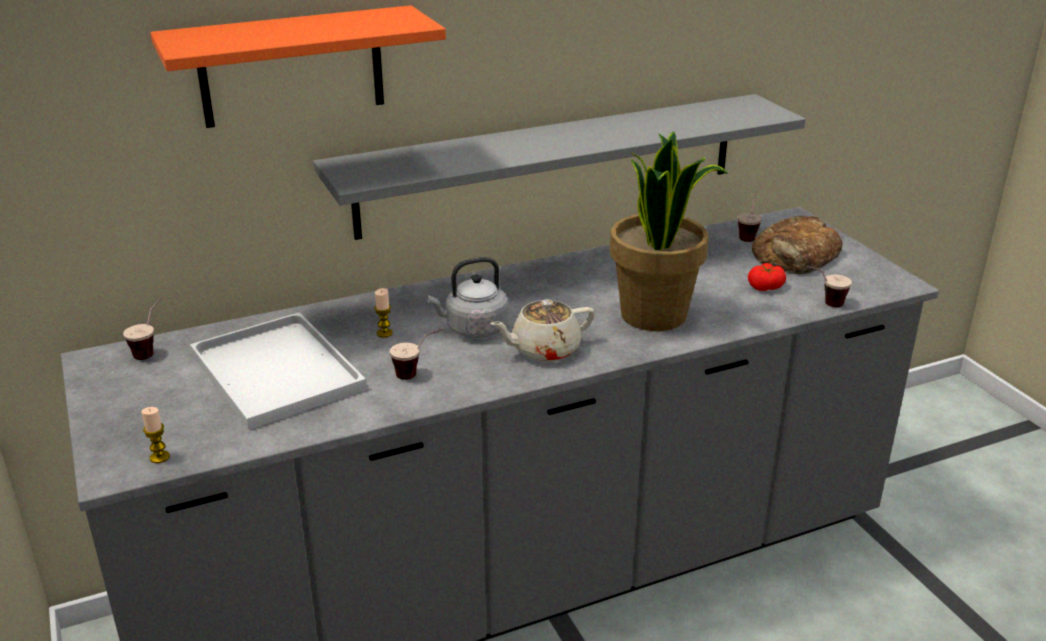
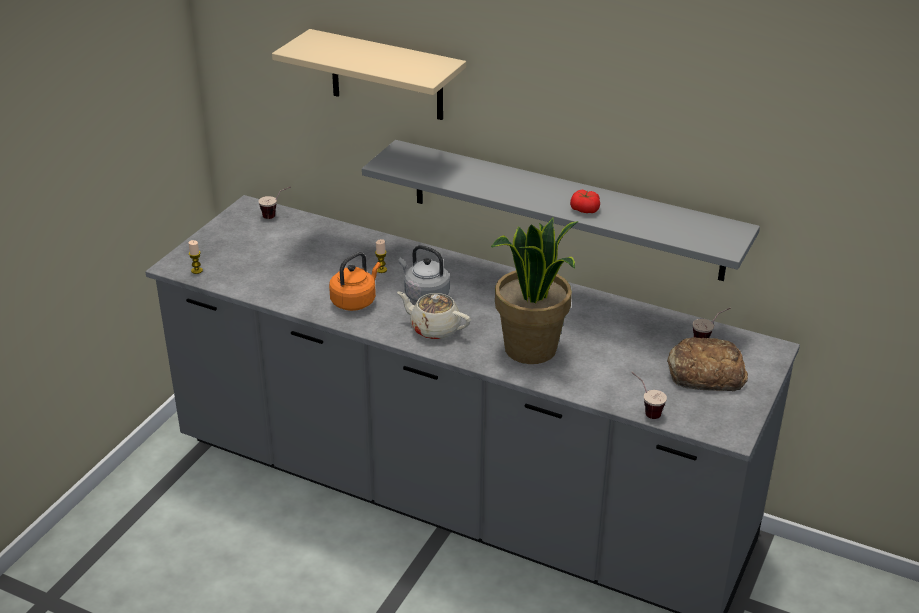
camera: 50 degrees right, 5 degrees up
(279, 372) = (303, 261): white tray -> none
(292, 67) = (386, 76): orange shelf -> beige shelf
(418, 373) = (355, 301): cup -> orange kettle
(765, 286) = (636, 377): tomato -> tomato (584, 209)

